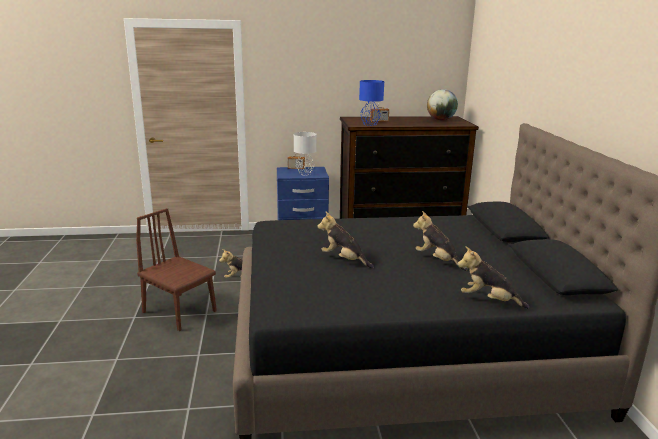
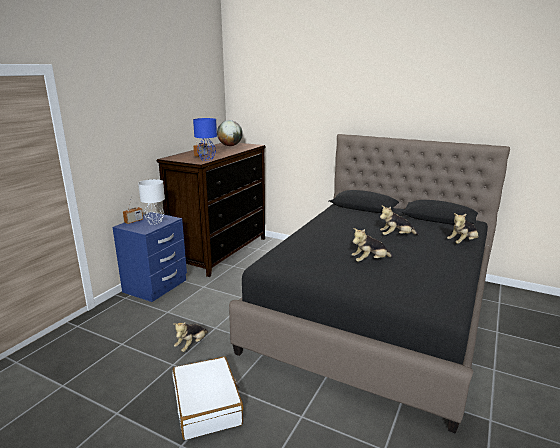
camera: 55 degrees left, 0 degrees up
(179, 311) = (207, 405): brown chair -> white suitcase

